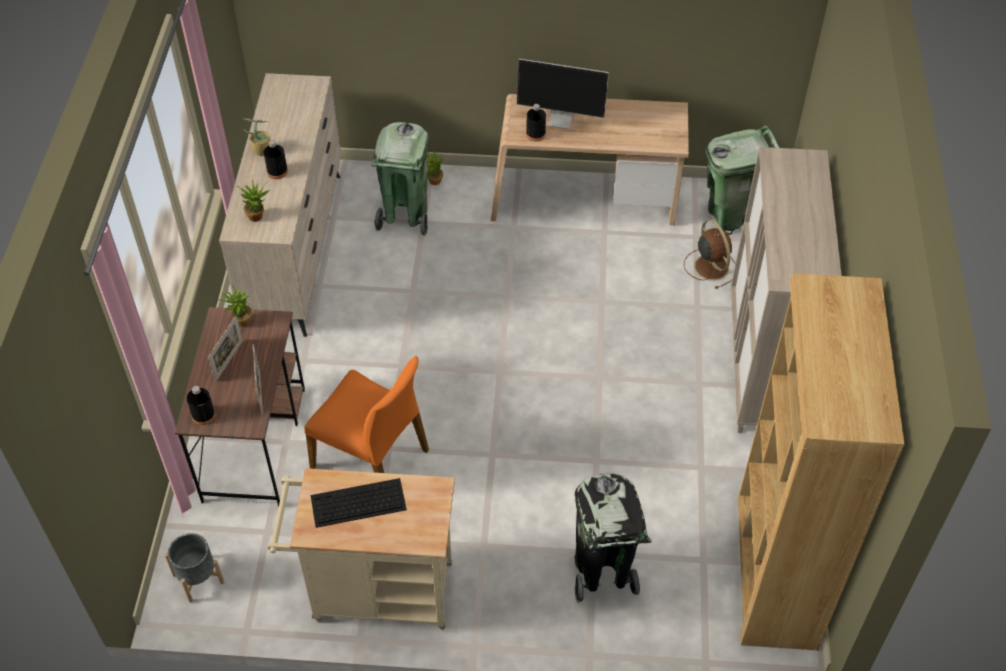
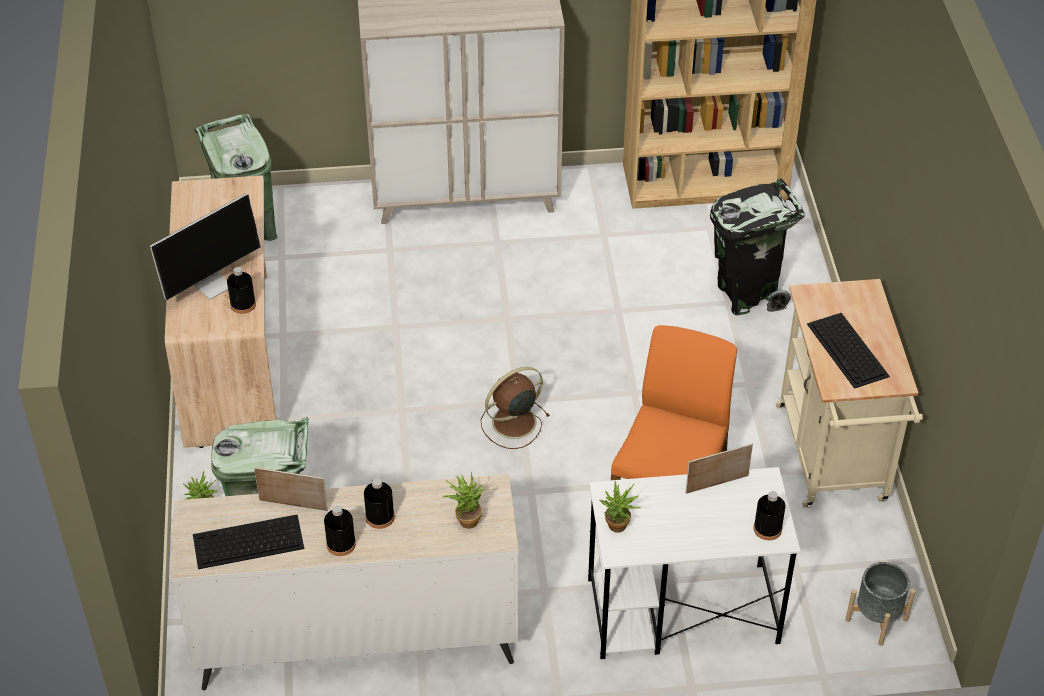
camera: 100 degrees left, 5 degrees down
(229, 361) = (682, 524): picture frame -> picture frame (293, 505)
(254, 442) = (681, 611): brown desk -> white desk
(261, 150) = (341, 544): potted plant -> black bottle
(281, 107) = (247, 542): none -> keyboard
(561, 120) = (213, 284): monitor -> monitor turned 45 degrees clockwise
(710, 266) = (326, 243): brown fan -> brown fan (512, 423)

